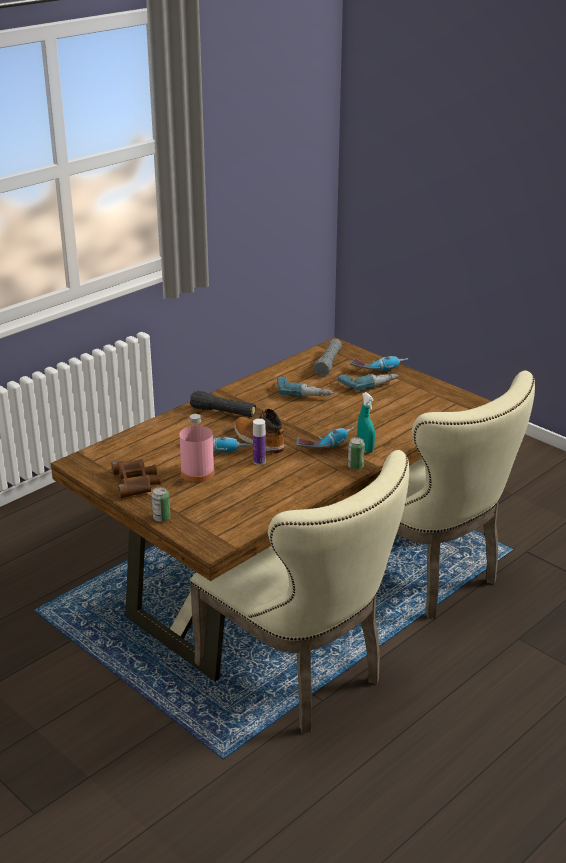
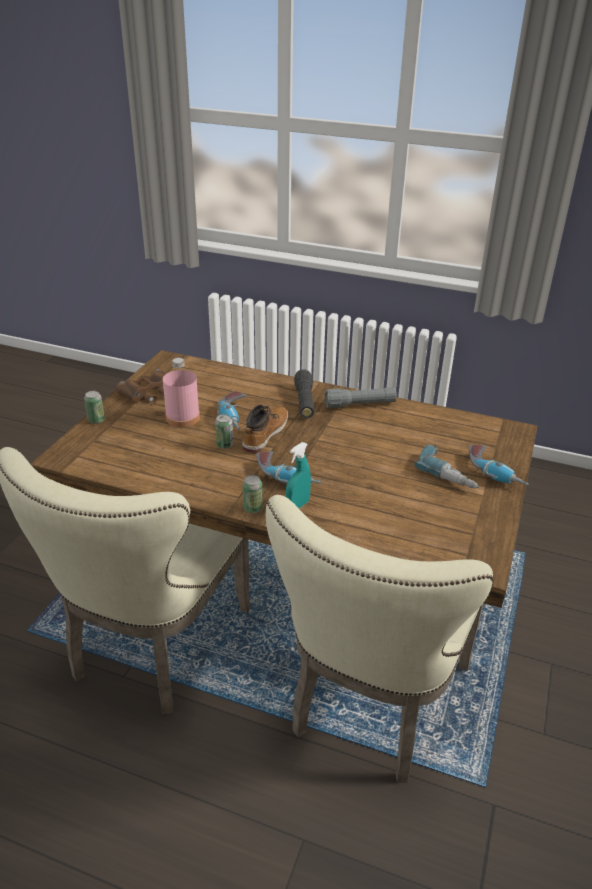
camera: 65 degrees right, 5 degrees up
(259, 461) = (224, 445): bottle -> can
(304, 392) = (388, 436): power drill -> none
(328, 363) = (468, 436): grey flashlight -> grey flashlight (360, 405)

